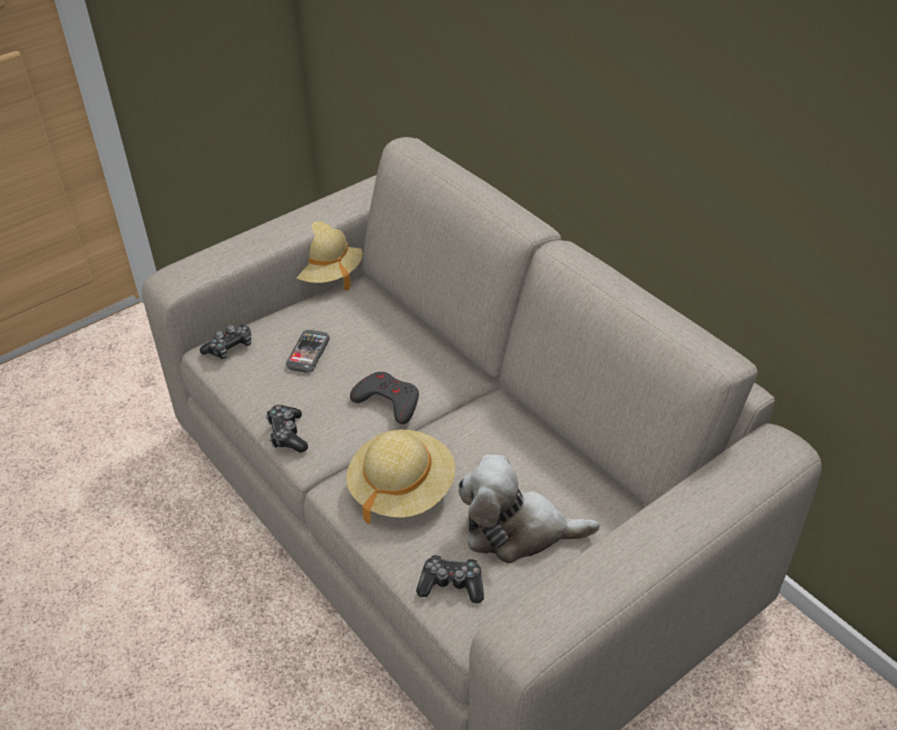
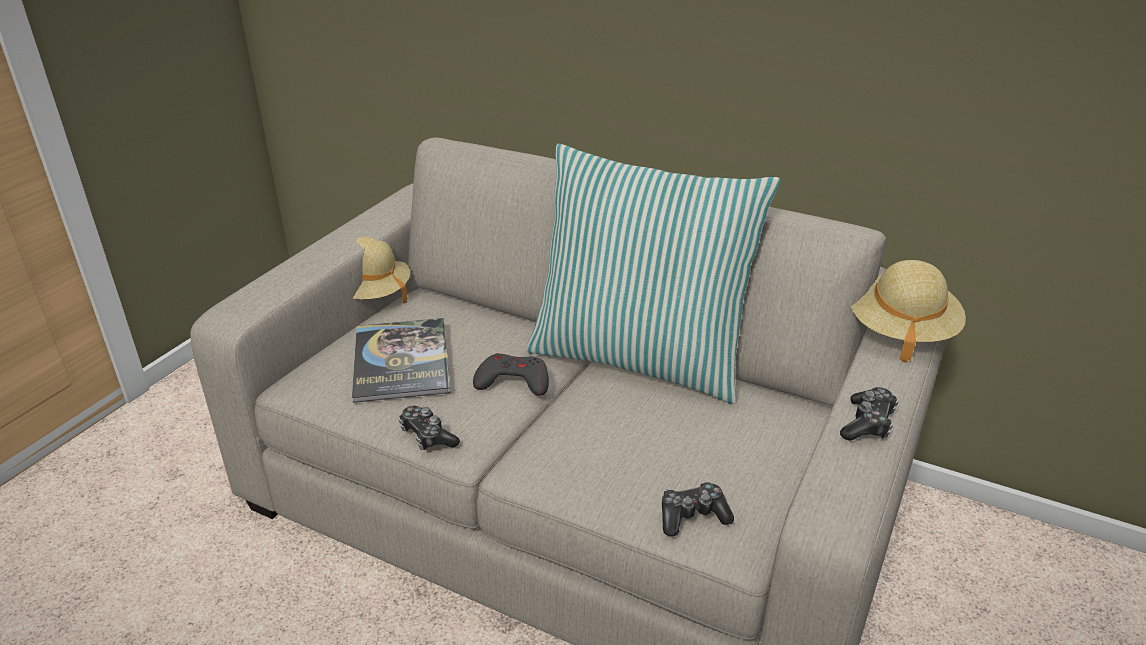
camera: 25 degrees left, 10 degrees down
(230, 348) = (311, 377): game controller -> game controller (867, 423)
(308, 352) = (401, 361): phone -> book
(401, 489) = (581, 450): beige hat -> beige hat (900, 330)
(518, 409) = (640, 357): none -> pillow
(518, 531) = (717, 452): plush toy -> none

